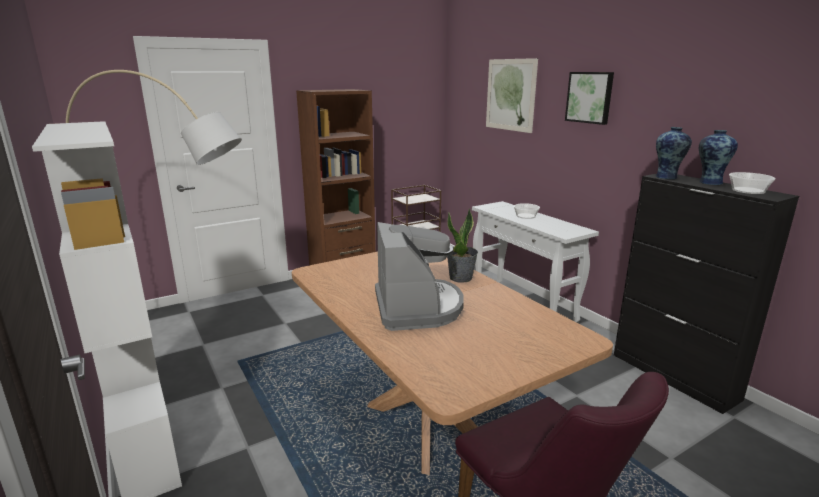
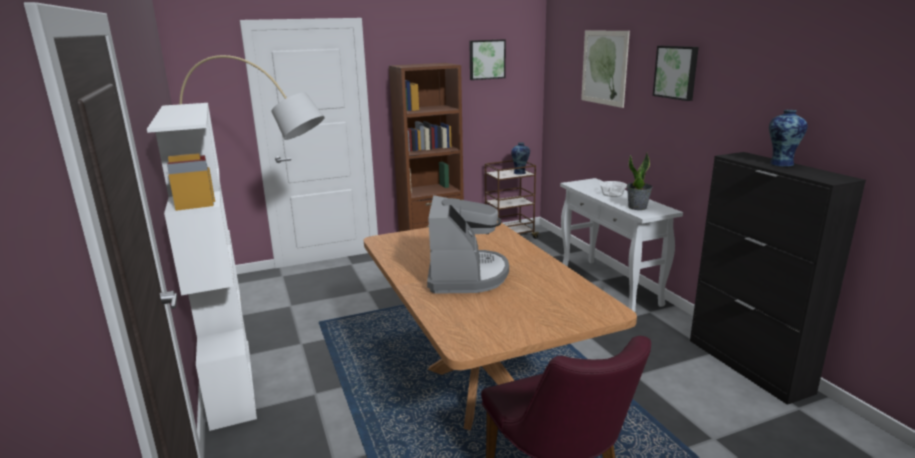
camera: 10 degrees right, 0 degrees up
(391, 87) = (486, 59): none -> picture
(461, 278) = (518, 251): potted plant -> potted plant (637, 207)
(667, 177) = (740, 157): vase -> vase (520, 173)
(749, 190) = (814, 173): bowl -> none

